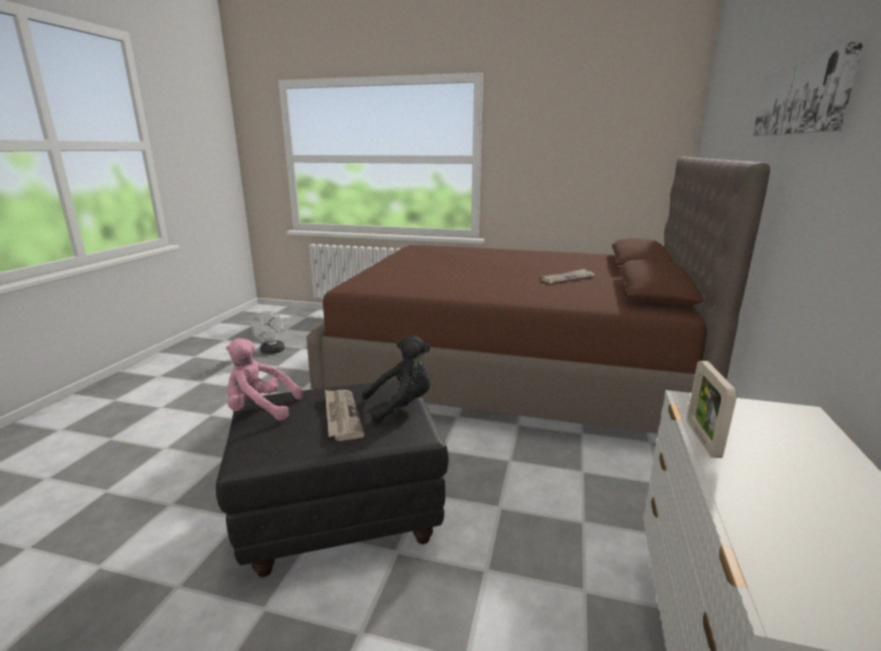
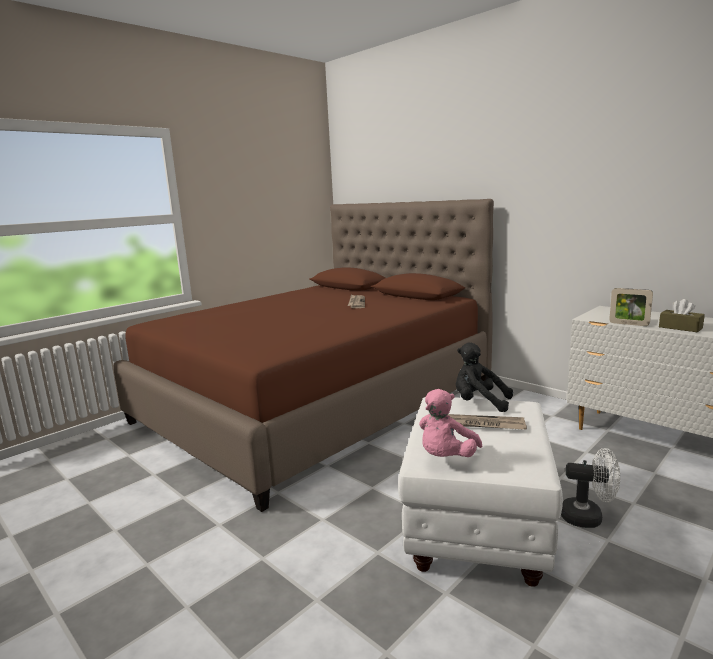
camera: 60 degrees left, 5 degrees down
(272, 351) = (56, 529): white fan -> white fan (588, 517)
(341, 516) = (476, 527): black ottoman -> white ottoman
(401, 406) = (479, 403): black plush toy -> black plush toy turned 75 degrees counterclockwise
(756, 499) = (680, 328): none -> brown tissue box
(802, 98) = (498, 164): picture -> none

